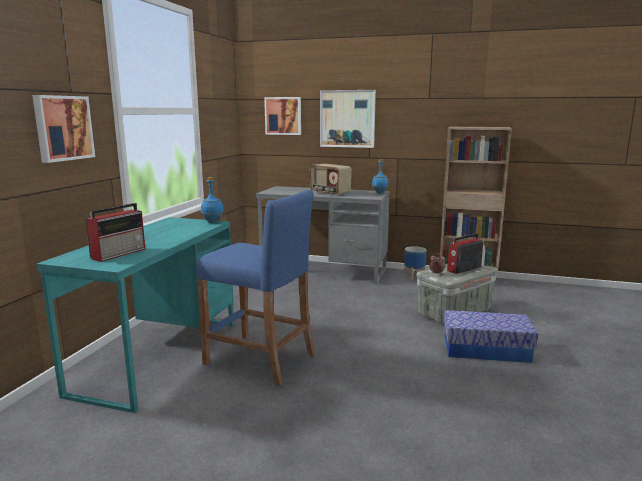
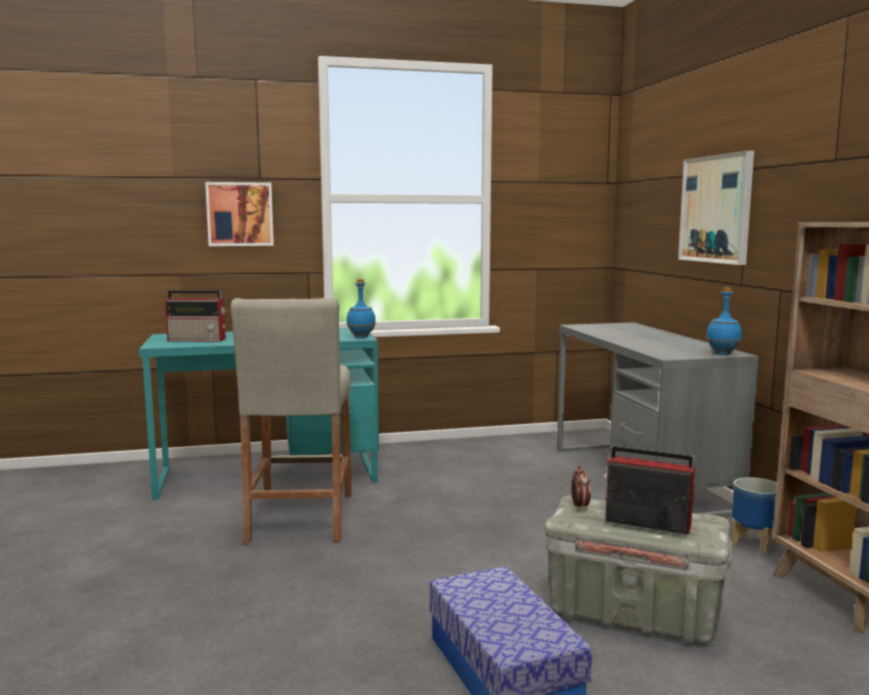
camera: 60 degrees right, 5 degrees down
(260, 359) = (300, 517): blue stool -> beige stool
(283, 116) = (650, 206): picture -> none
(329, 193) = (643, 340): radio -> none

